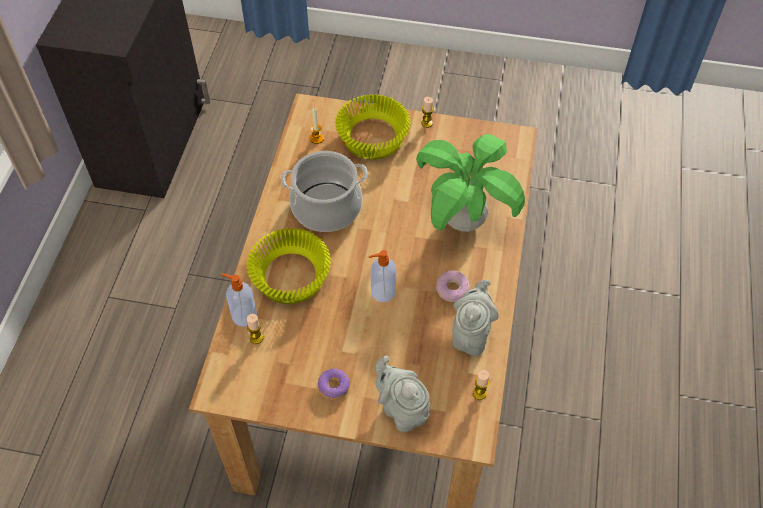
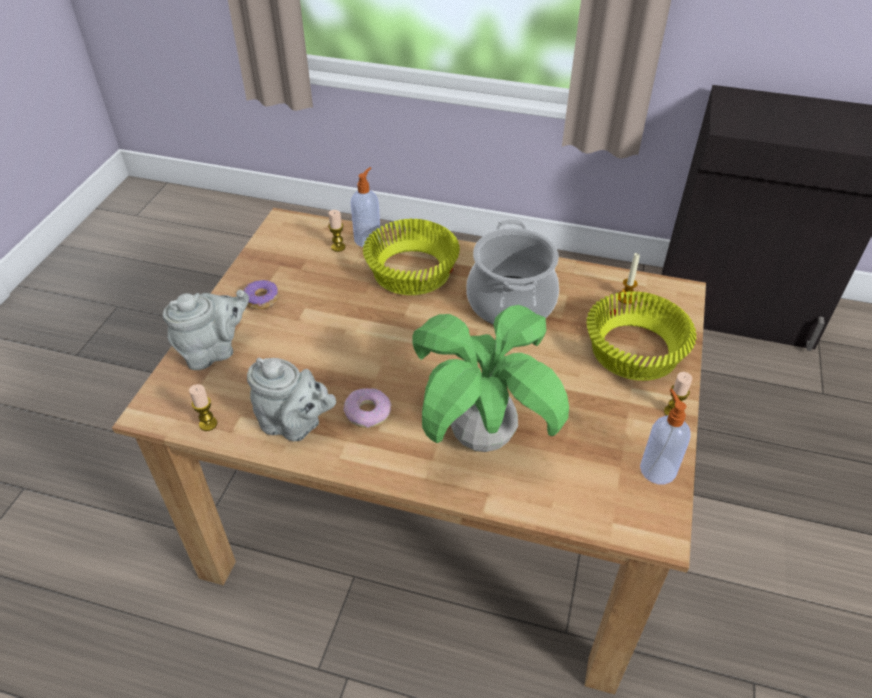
camera: 95 degrees right, 10 degrees down
(382, 292) = (376, 345): soap dispenser -> soap dispenser (657, 468)

